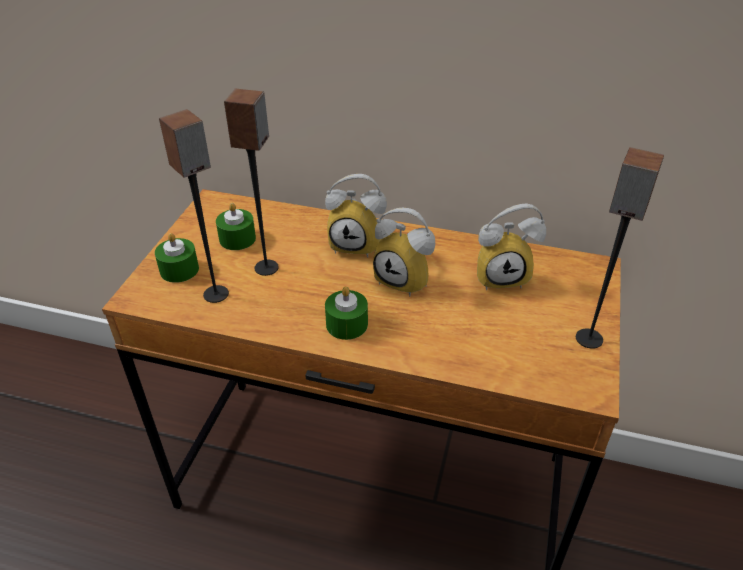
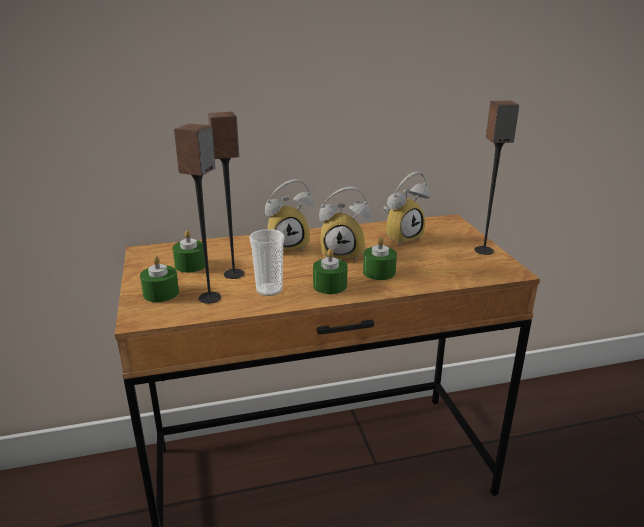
camera: 30 degrees left, 15 degrees down
(280, 305) = (269, 290): none -> cup
(420, 325) = (379, 272): none -> green candle

